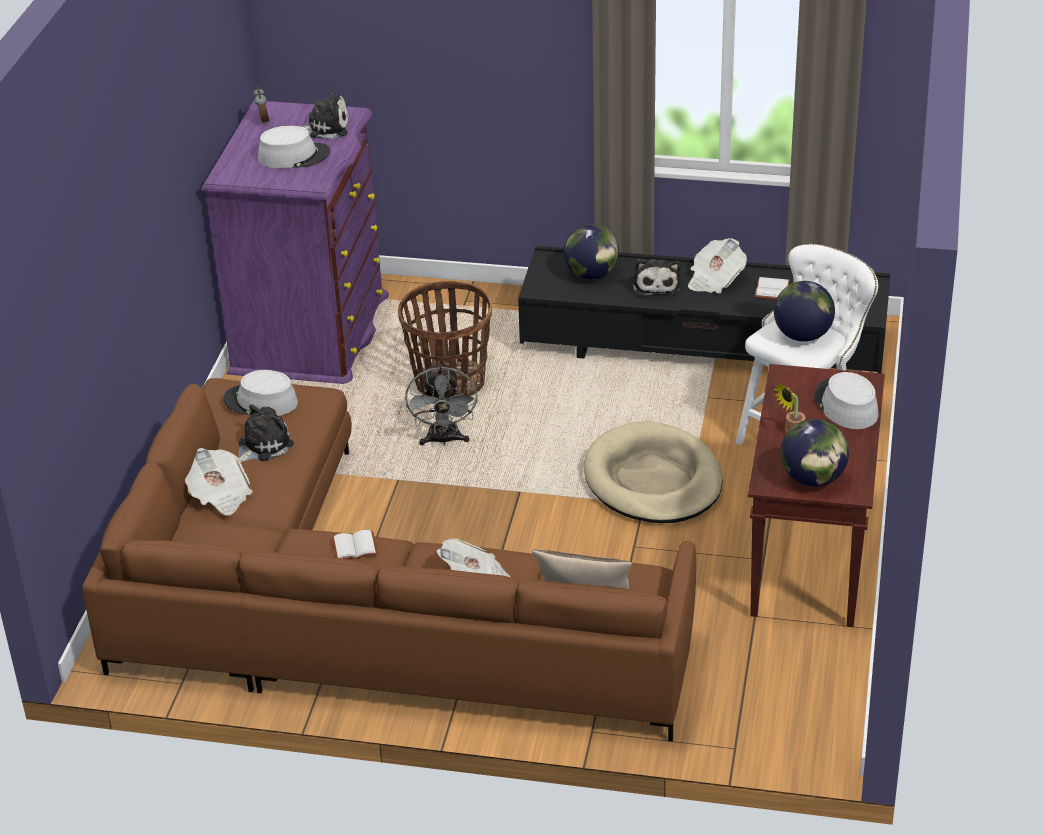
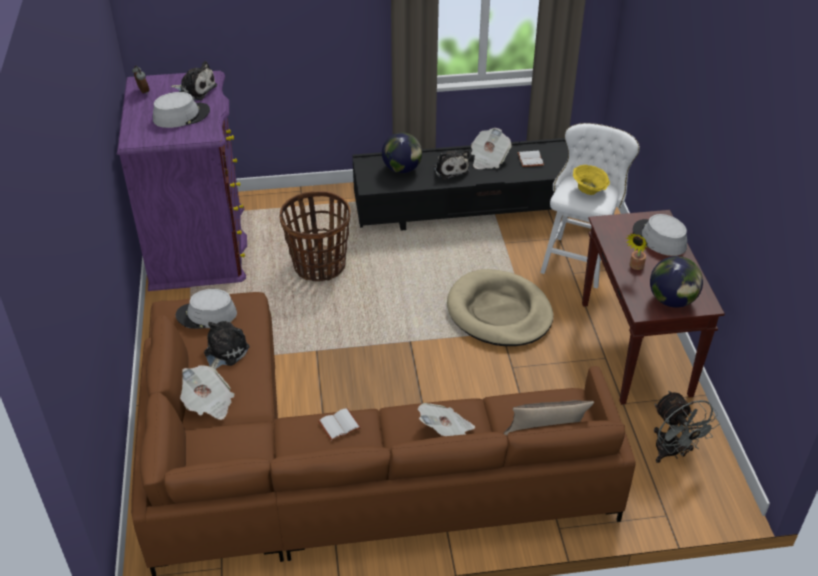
camera: 20 degrees left, 5 degrees up
(325, 127) = (195, 90): plush toy -> plush toy turned 45 degrees clockwise
(444, 440) = (336, 312): grey fan -> grey fan (672, 453)
(802, 335) = (589, 190): globe -> yellow bowl

